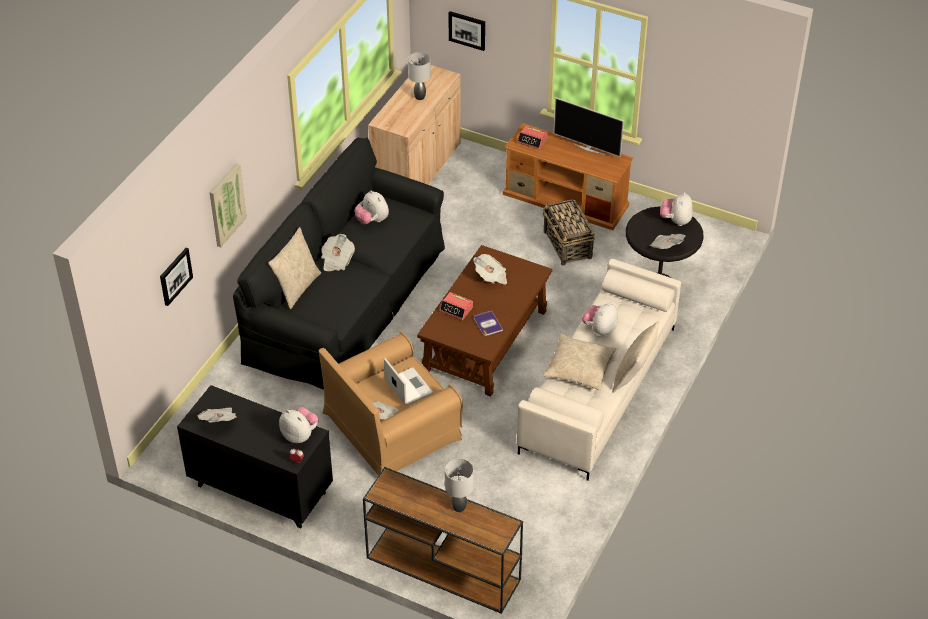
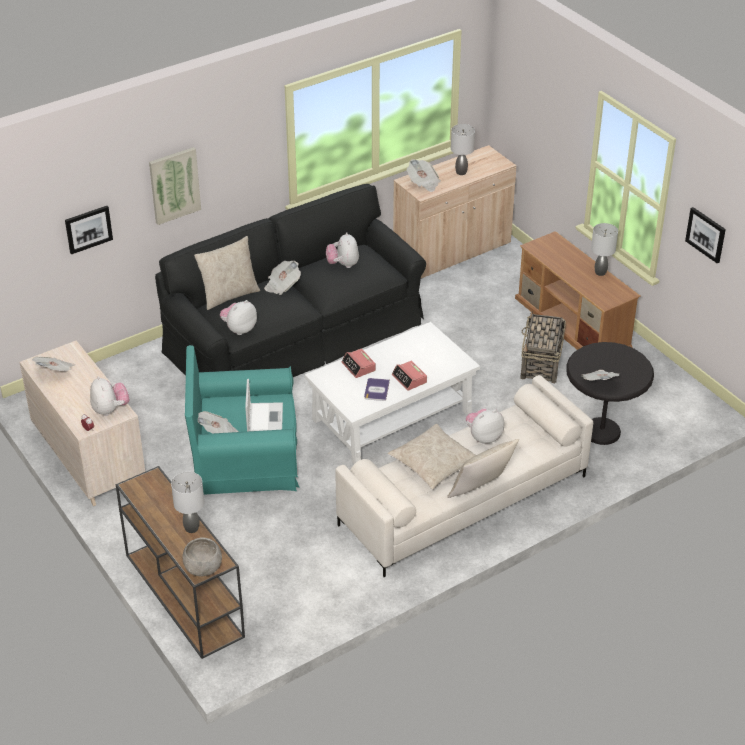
camera: 30 degrees right, 5 degrees down
(260, 489) = (89, 459): black dresser -> beige dresser
(391, 425) = (245, 453): brown armchair -> turquoise armchair
(467, 30) = (530, 120): picture -> picture (706, 234)
(485, 341) = (391, 416): brown coffee table -> white coffee table
(491, 277) = (415, 351): newspaper -> newspaper (423, 183)
(497, 536) = (203, 568): none -> grey bowl
(532, 140) = (551, 249): alarm clock -> alarm clock (409, 379)
(587, 148) = (600, 272): television -> grey table lamp
(676, 221) = (629, 363): plush toy -> plush toy (239, 329)

